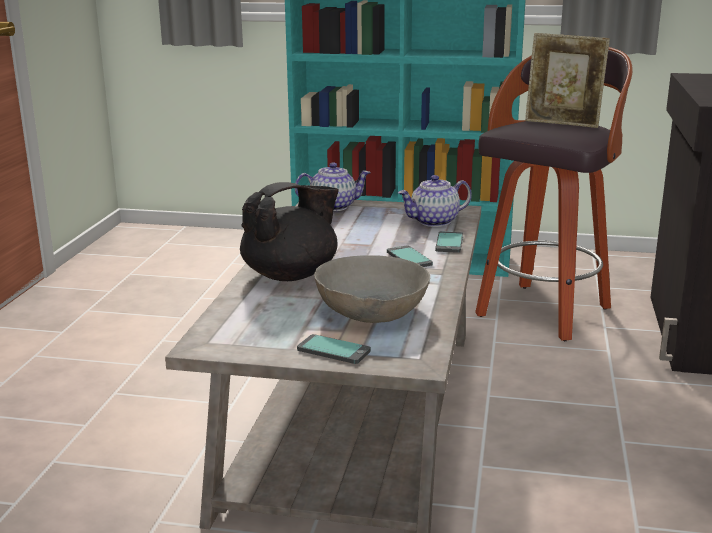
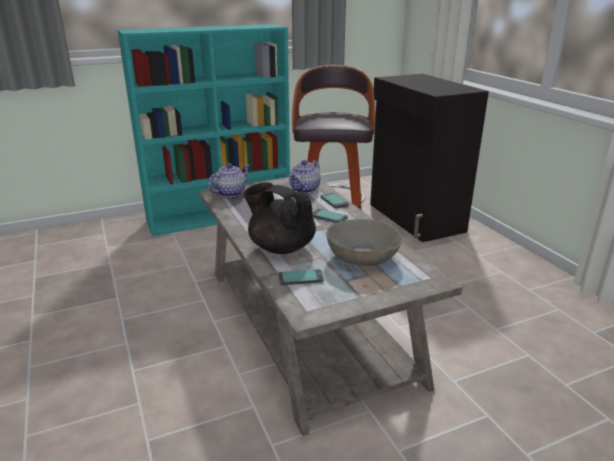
camera: 35 degrees left, 5 degrees up
(291, 275) = (281, 247): black teapot -> black teapot turned 75 degrees counterclockwise
(334, 350) = (384, 289): phone -> phone (300, 278)
(562, 124) = (334, 115): picture frame -> none

